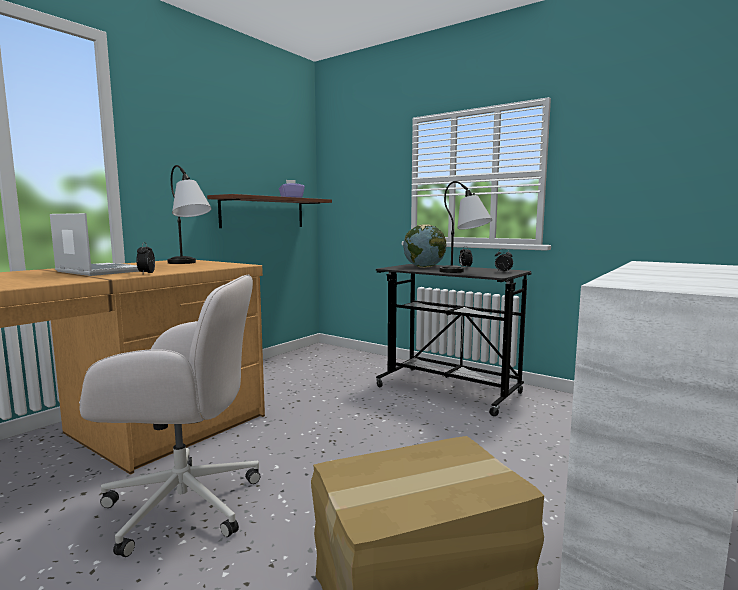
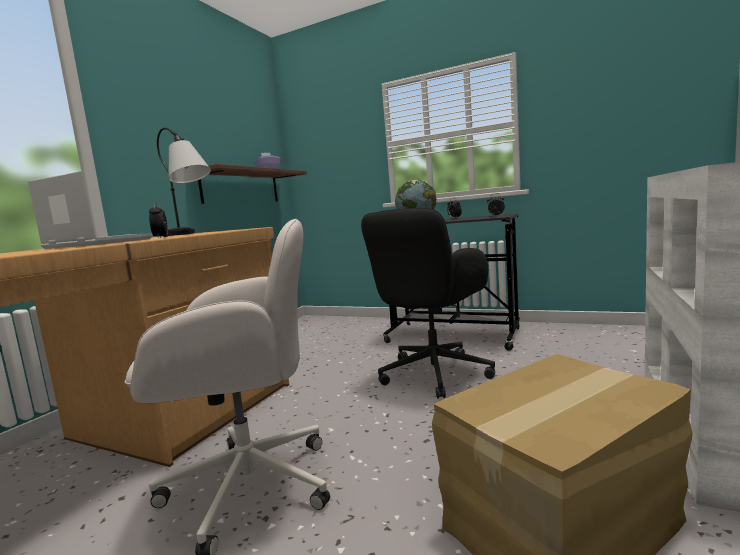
camera: 10 degrees left, 0 degrees up
(403, 428) = (434, 374): none -> black office chair
(463, 273) = (463, 219): table lamp -> none

